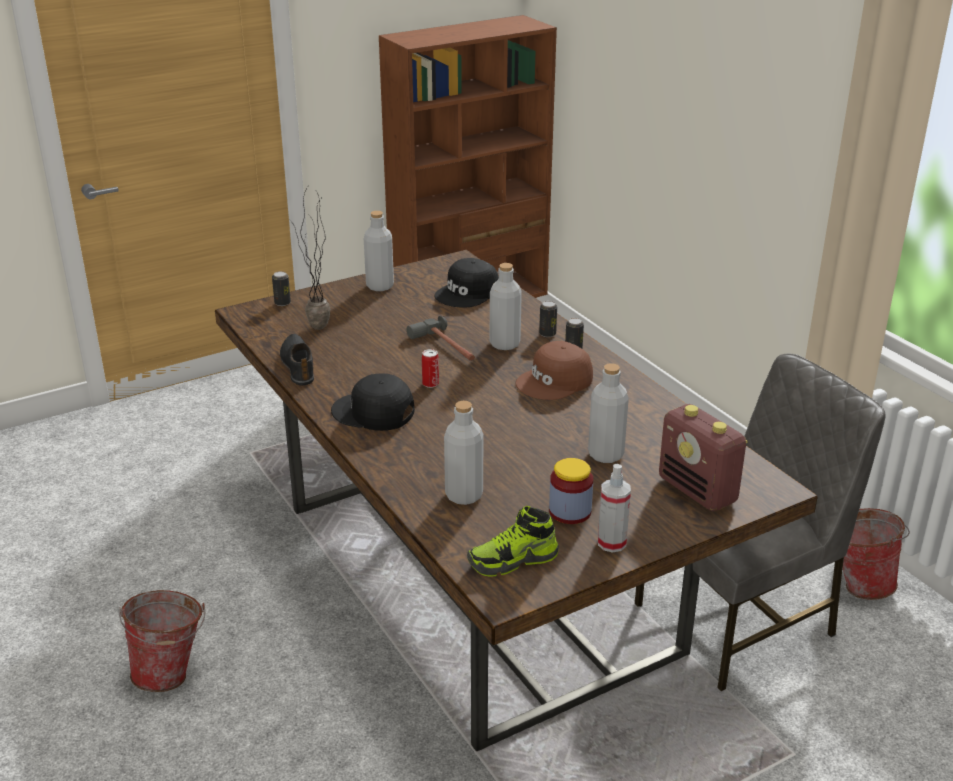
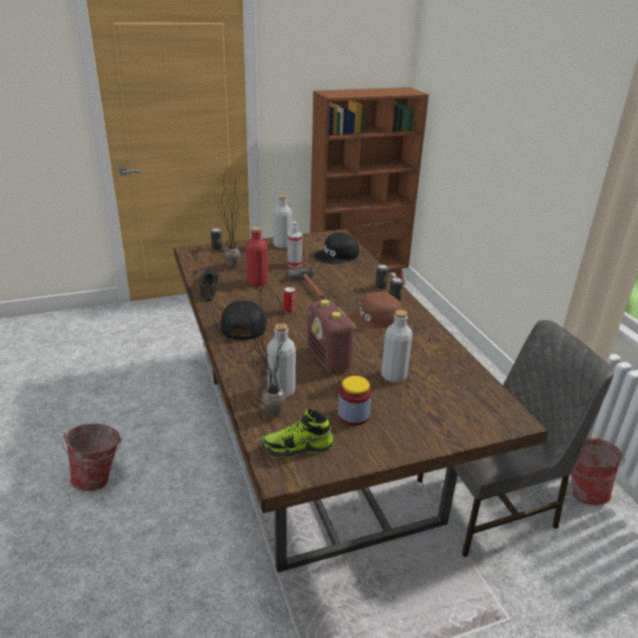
camera: 10 degrees right, 0 degrees up
(366, 347) = (257, 282): none -> red bottle
(373, 413) = (243, 325): black cap -> black cap turned 60 degrees clockwise
(455, 526) = (266, 414): none -> potted plant
(504, 344) = (349, 290): grey bottle -> none
(611, 543) = (376, 445): spray bottle -> spray bottle (294, 264)
(698, 491) = (454, 413): radio -> radio (329, 359)

